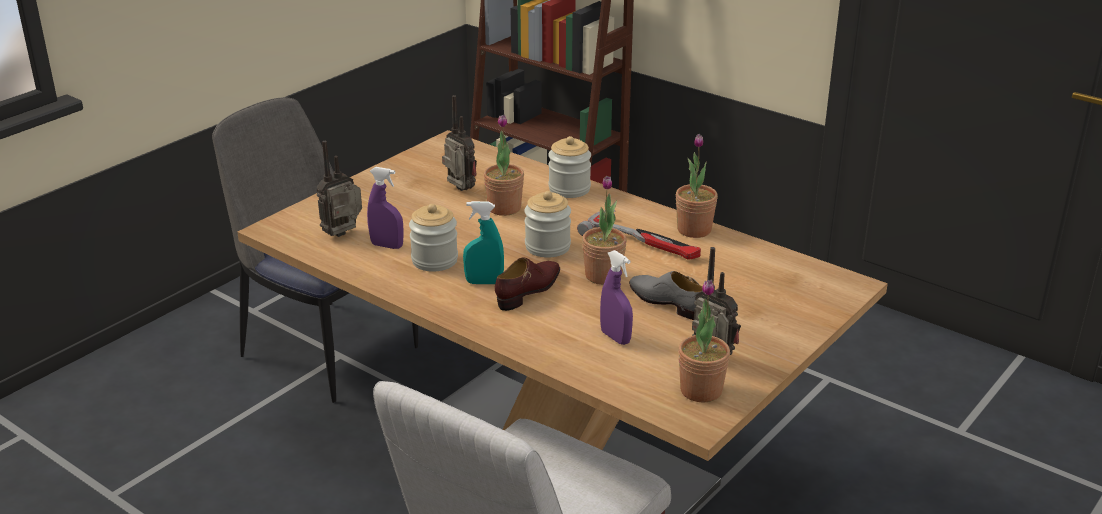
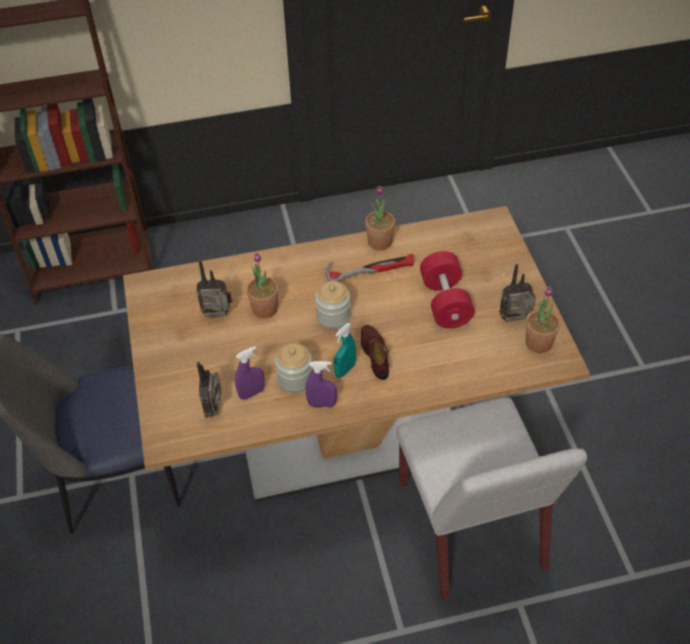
camera: 50 degrees left, 20 degrees up
(569, 189) = (274, 264): jar -> none
(603, 276) = (390, 311): potted plant -> none
(615, 337) = (459, 346): purple spray bottle -> purple spray bottle (322, 404)
(668, 303) = (445, 302): grey shoe -> red dumbbell

